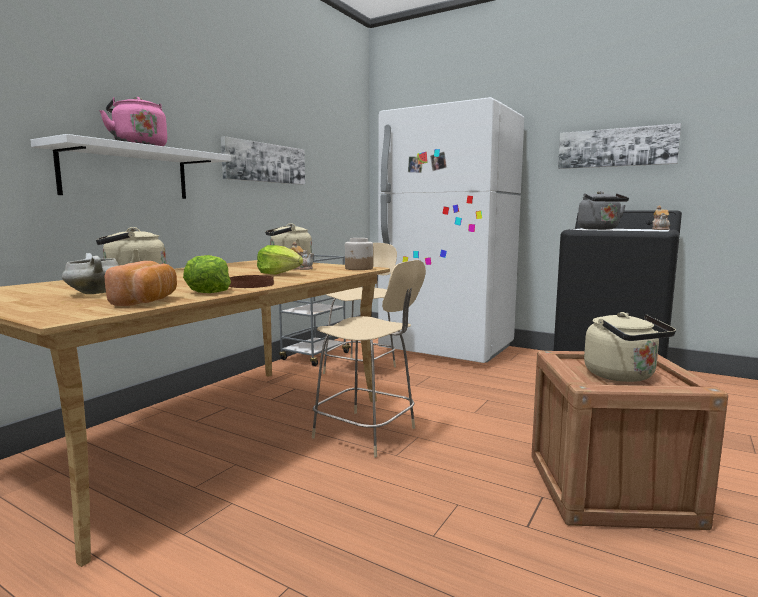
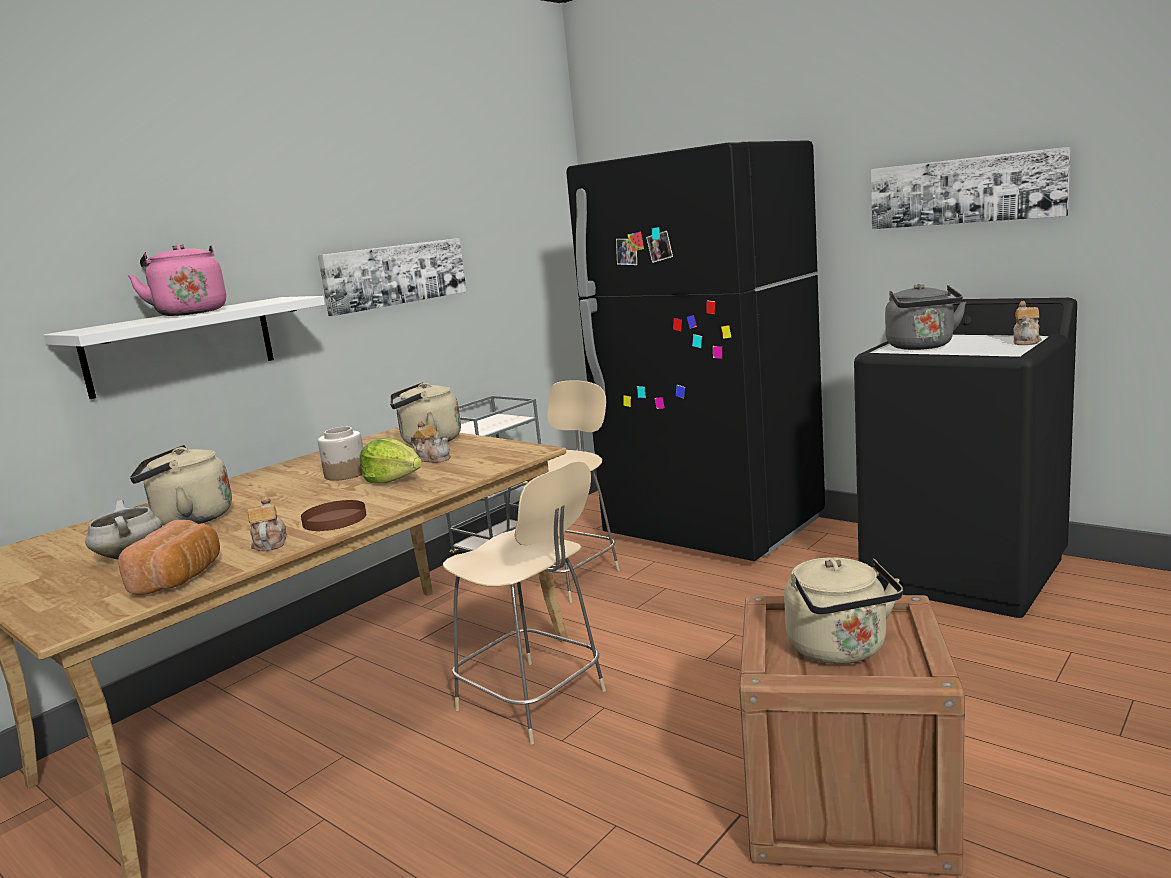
camera: 10 degrees right, 5 degrees up
(208, 291) = (269, 543): lettuce -> teapot
(359, 268) = (517, 454): jar -> jar (345, 474)
(447, 349) = (714, 529): white fridge -> black fridge

